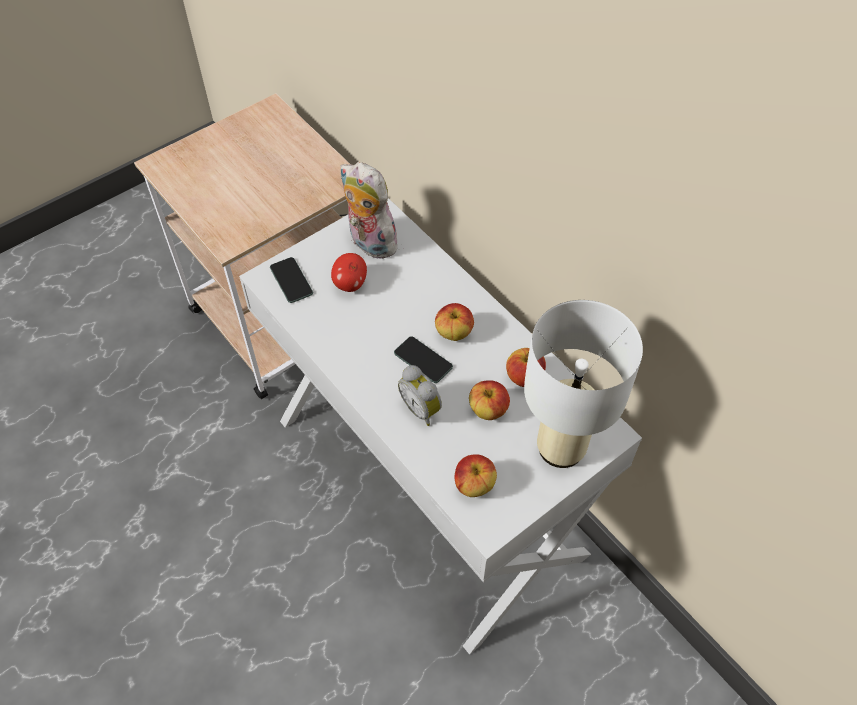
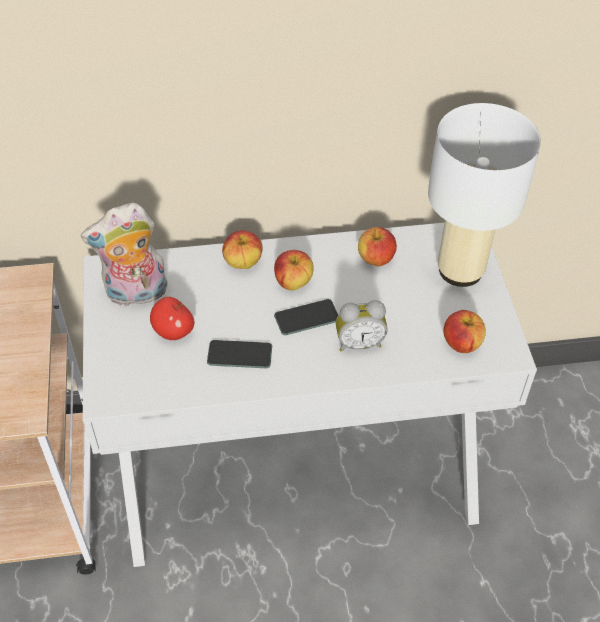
camera: 60 degrees left, 5 degrees down
(291, 280) = (129, 376): phone -> phone (239, 355)
(488, 410) = (392, 298): apple -> apple (243, 262)

